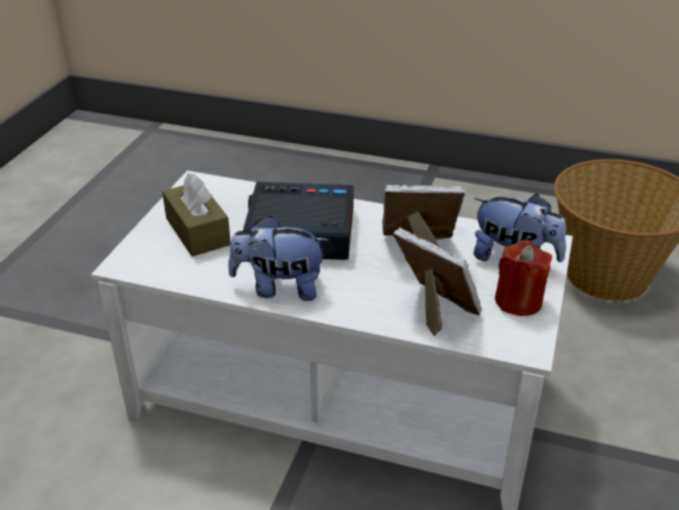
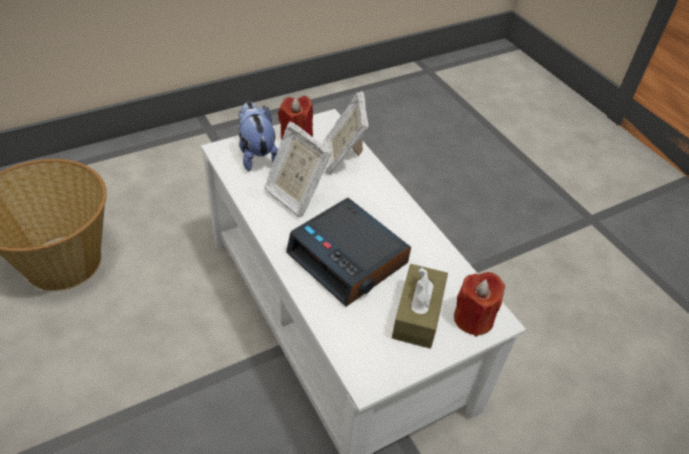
camera: 140 degrees left, 10 degrees up
(146, 254) = (473, 318): none -> red candle
(279, 288) = (408, 227): plush toy -> none

